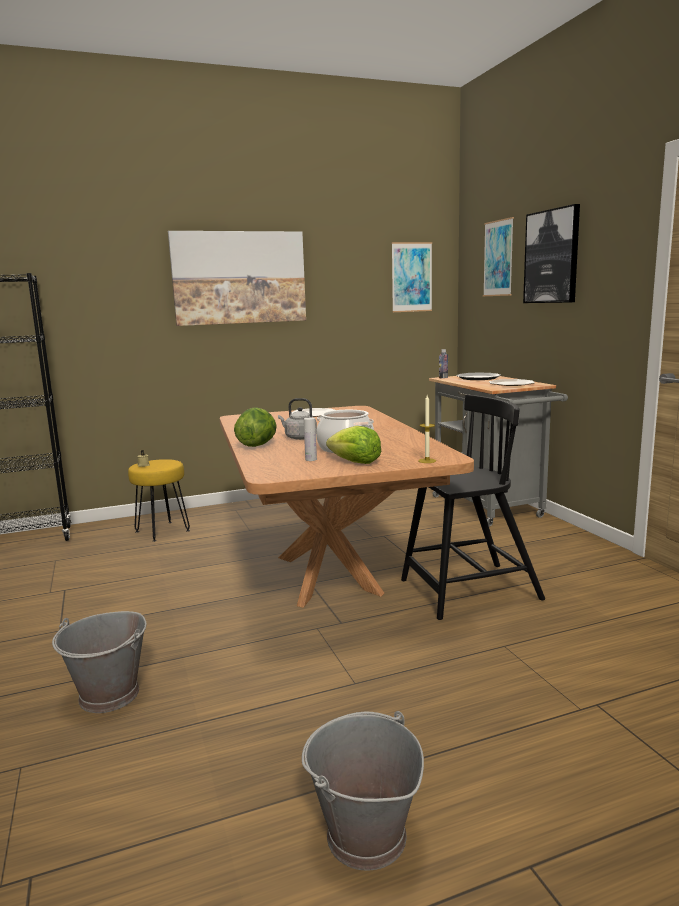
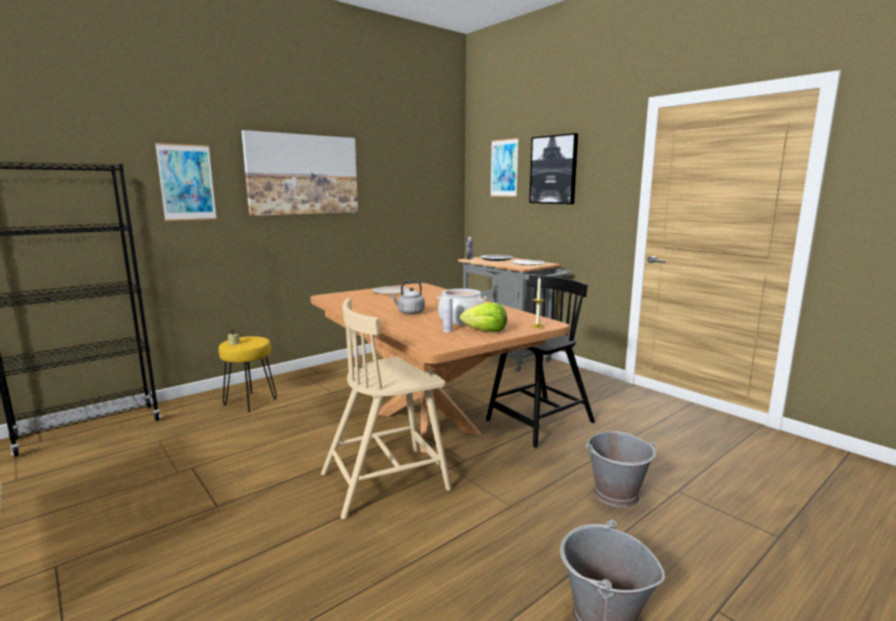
camera: 20 degrees left, 0 degrees up
(110, 695) = (314, 556): grey bucket -> grey bucket (616, 494)
(237, 631) = (387, 480): none -> beige chair
(257, 445) = (384, 321): lettuce -> none
(411, 277) = (433, 179): picture -> picture (186, 182)

